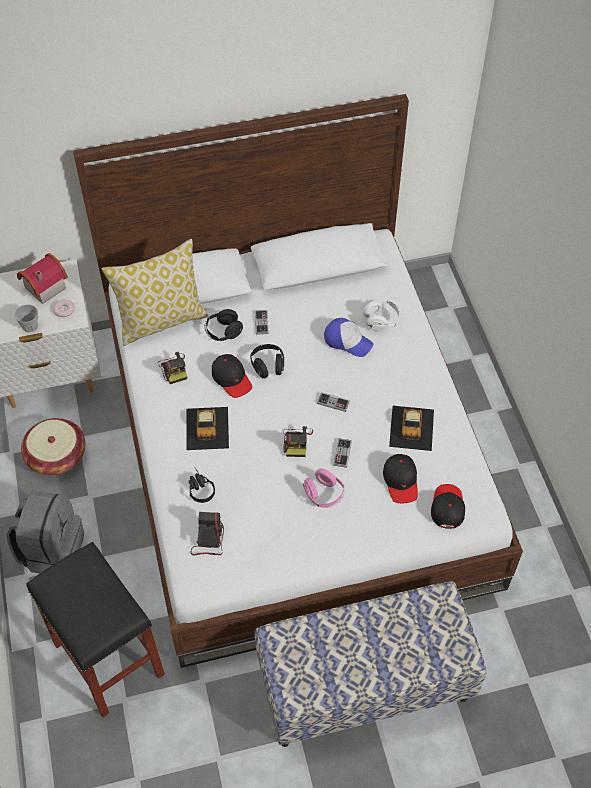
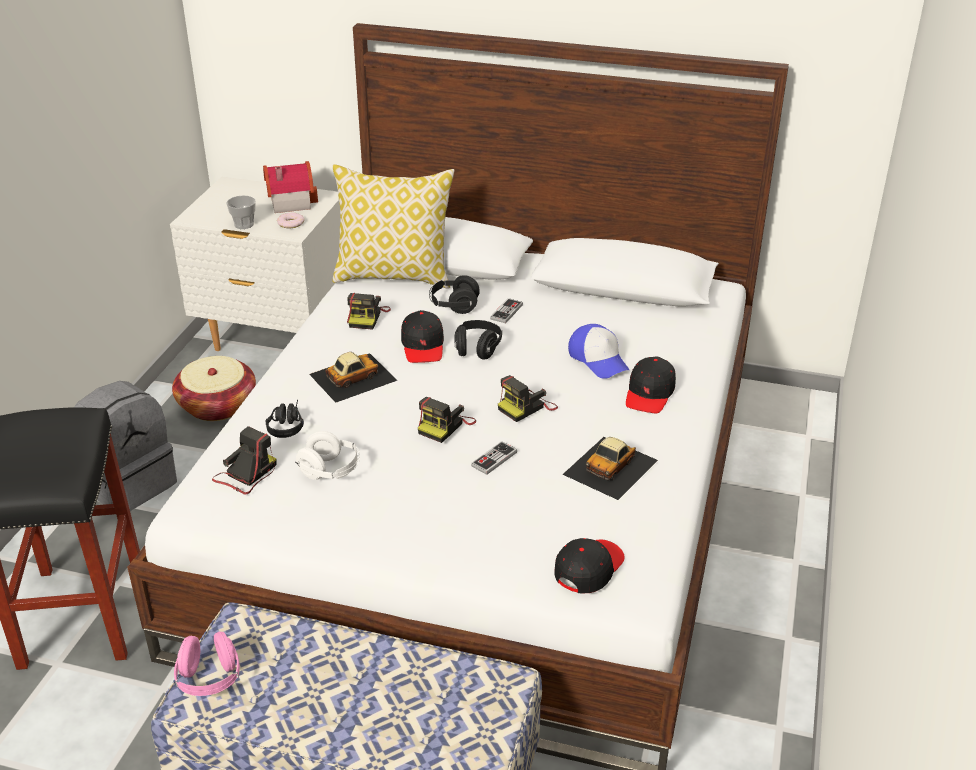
camera: 30 degrees right, 20 degrees down
(207, 428) = (352, 377): toy car -> toy car turned 150 degrees counterclockwise
(324, 495) = (431, 489): pink headphones -> pink headphones (209, 679)
(333, 402) = (526, 407): game controller -> camera
(381, 321) = (659, 355): white headphones -> white headphones (330, 471)
(401, 481) = (547, 515): black cap -> black cap (649, 393)

